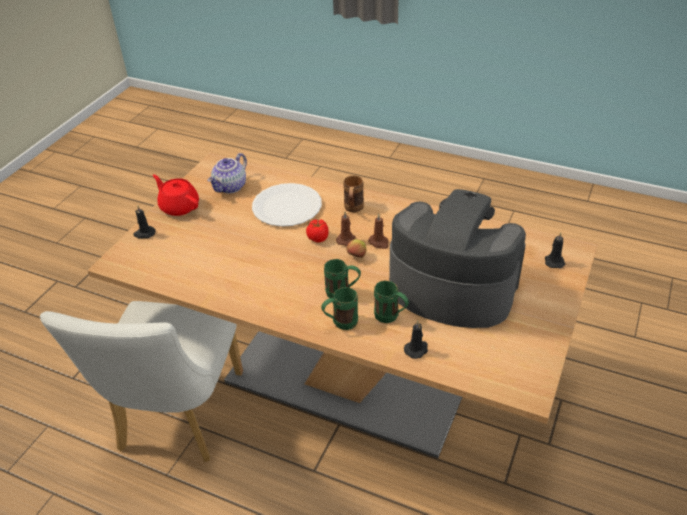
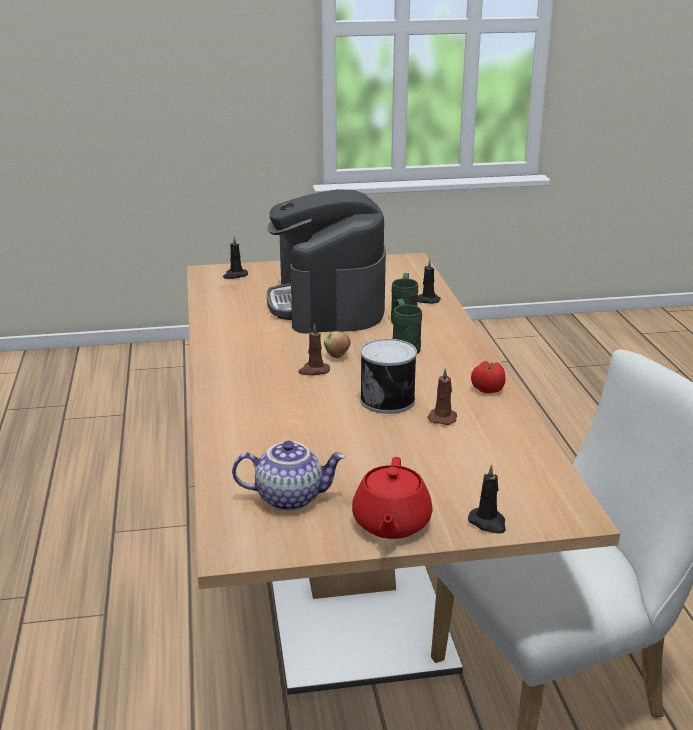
camera: 125 degrees left, 15 degrees down
(281, 254) = (388, 399): none -> can
(287, 207) = (290, 430): white plate -> none
(318, 237) = (330, 387): tomato -> tomato (487, 389)
(340, 323) = (445, 336): green mug -> none
(353, 209) = (248, 384): brown mug -> none
(379, 243) = (298, 352): brown candle -> brown candle (442, 417)

